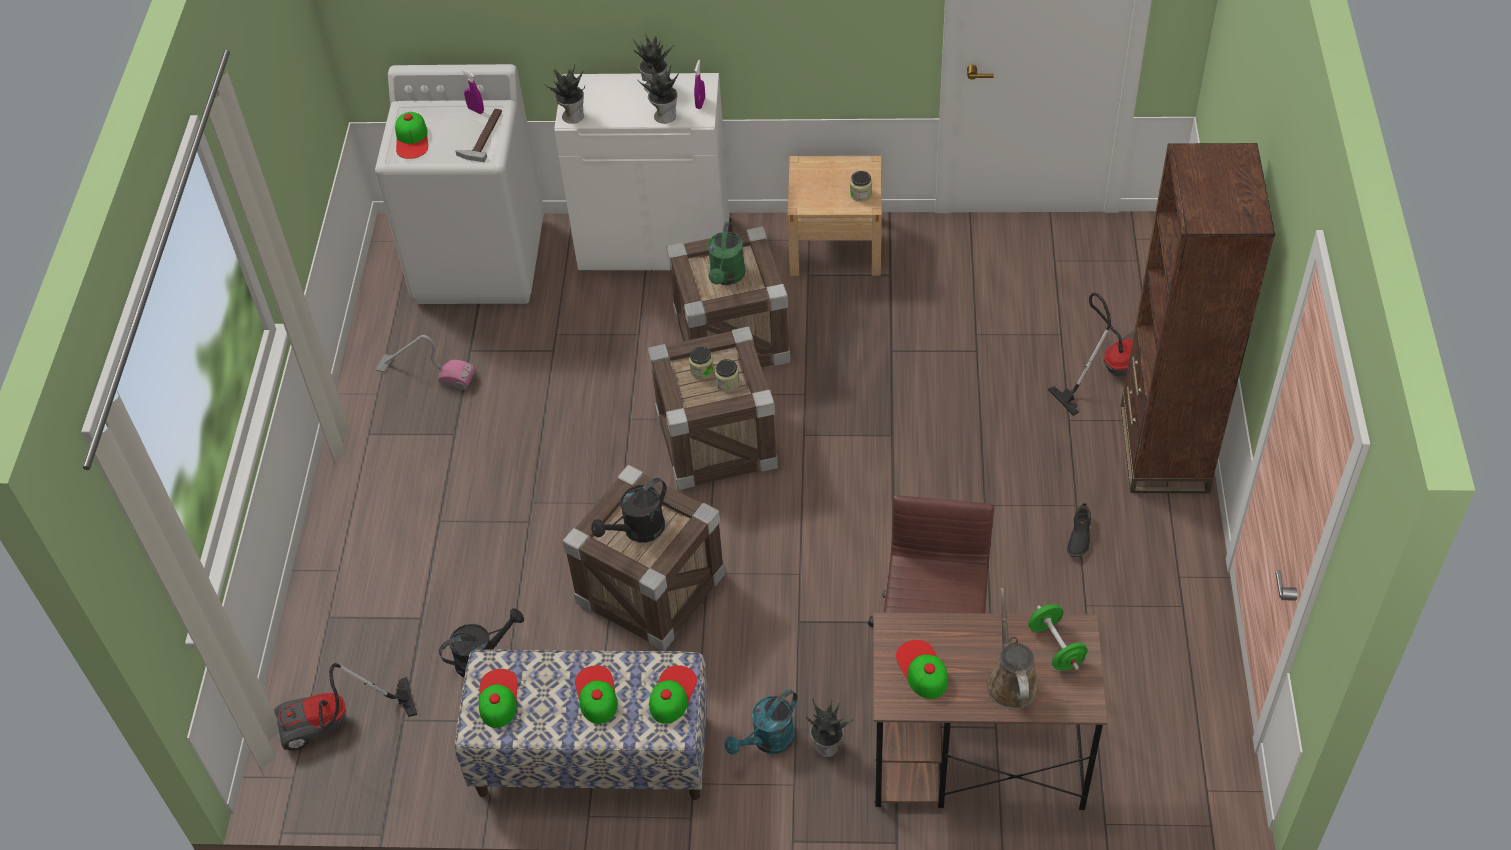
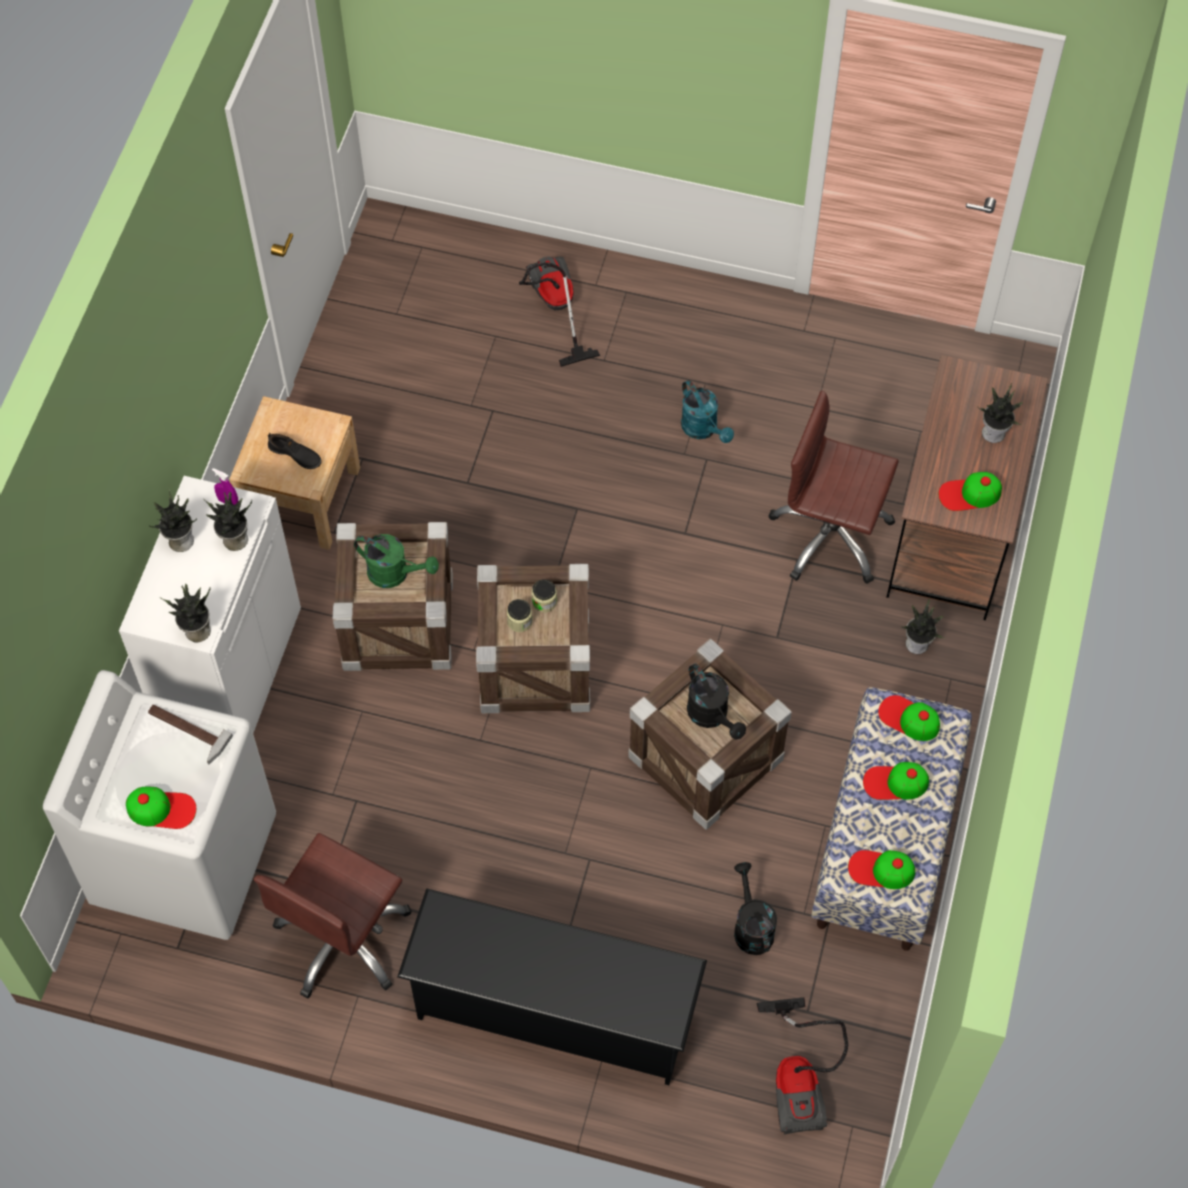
camera: 80 degrees left, 10 degrees up
(380, 526) = (554, 1011): none -> black shoe rack
(426, 372) = (344, 938): vacuum cleaner -> brown office chair
(476, 110) = (137, 734): purple spray bottle -> none
(768, 741) = (902, 690): turquoise watering can -> turquoise watering can (703, 429)
(861, 194) = (315, 427): jar -> none
(1011, 681) = (994, 433): brown watering can -> potted plant
(1056, 647) = (967, 392): green dumbbell -> none
(1079, 536) = (741, 391): black shoe -> black shoe (295, 455)
(1163, 448) = (660, 298): brown bookcase -> none

